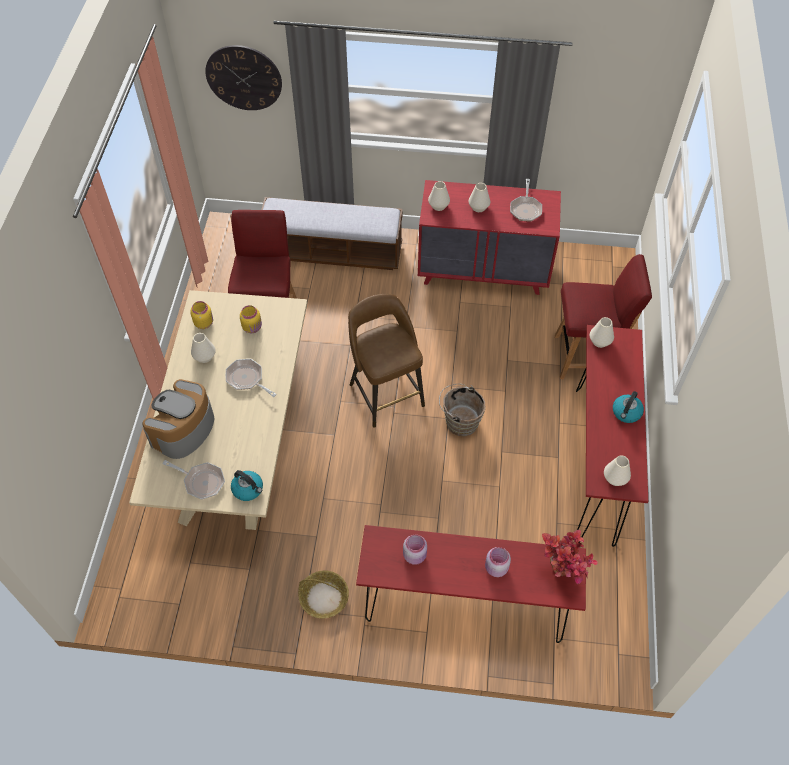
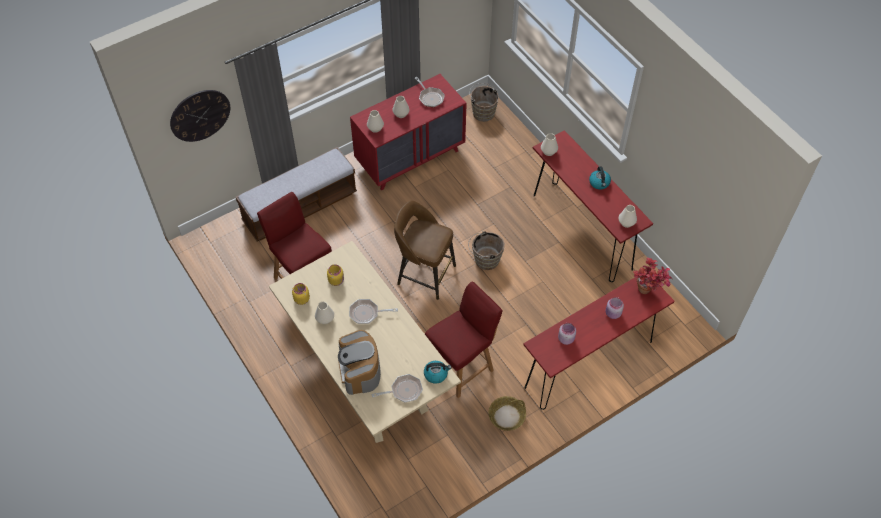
camera: 40 degrees left, 0 degrees up
(586, 356) = (520, 171): red chair -> red chair (462, 367)
(604, 271) = (482, 112): none -> brown bucket

